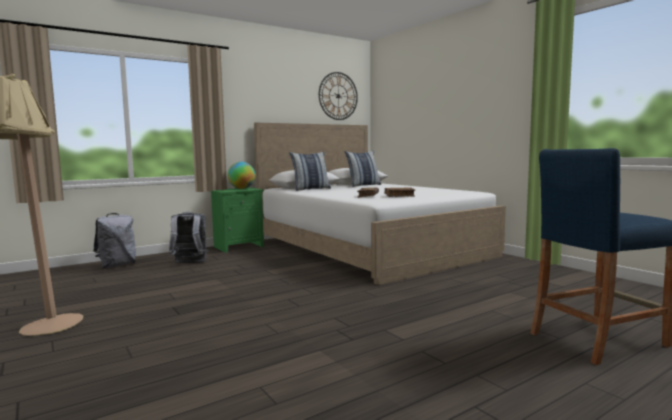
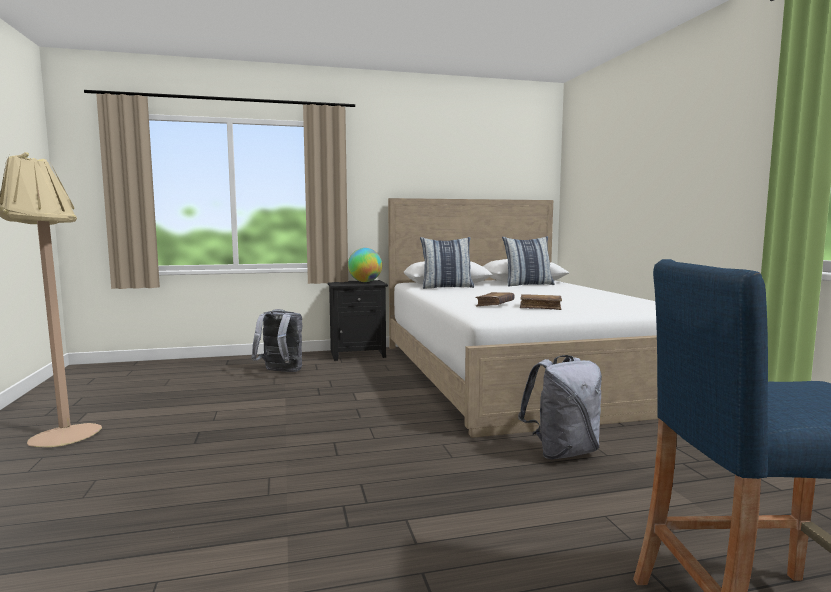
camera: 20 degrees right, 0 degrees up
(117, 265) = (208, 365): grey backpack -> grey backpack (562, 452)
(239, 246) = (358, 354): green nightstand -> black nightstand
(338, 96) = (510, 161): wall clock -> none

